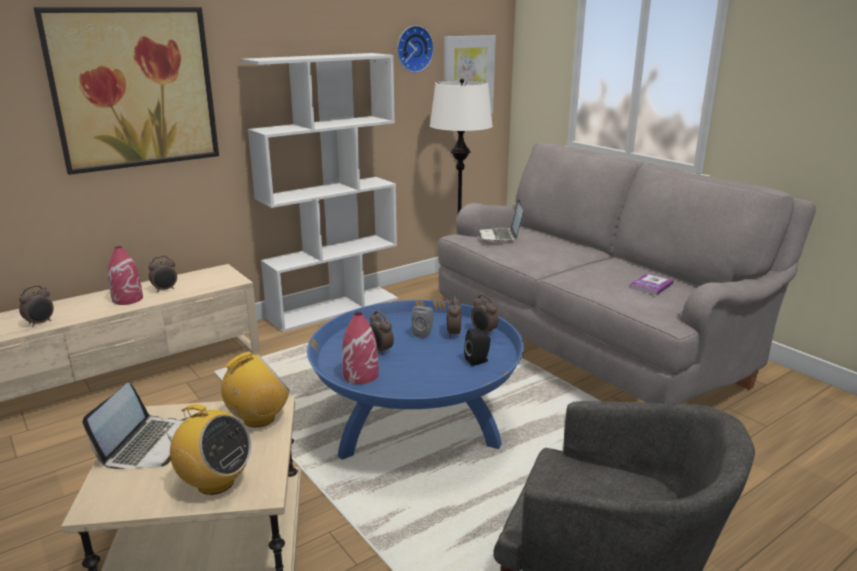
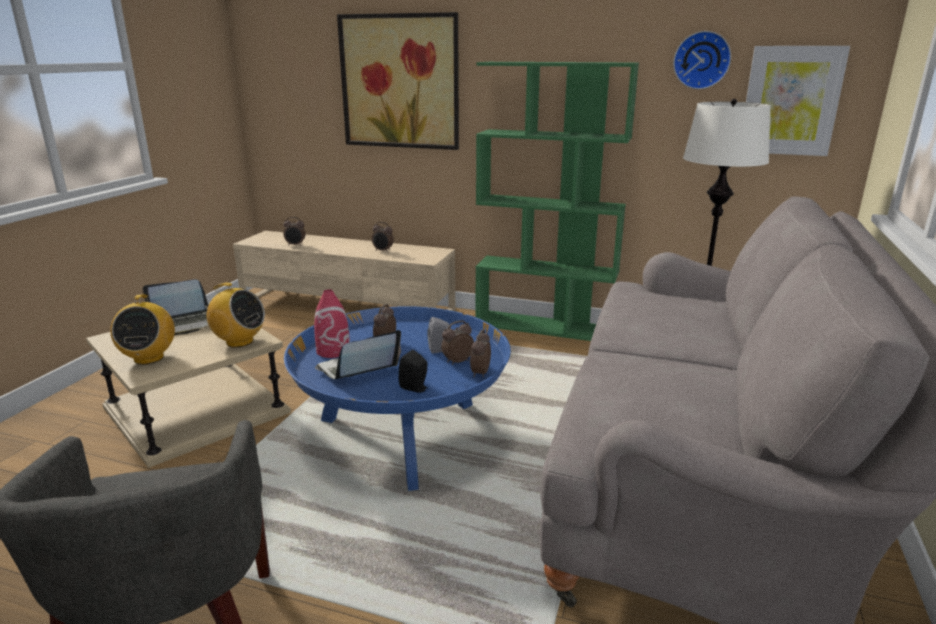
camera: 55 degrees right, 0 degrees up
(128, 299) = (355, 248): red vase -> none
(334, 308) = (545, 326): white bookcase -> green bookcase
(500, 236) = (660, 298): laptop -> laptop (357, 370)
(651, 285) = (666, 408): book -> none

